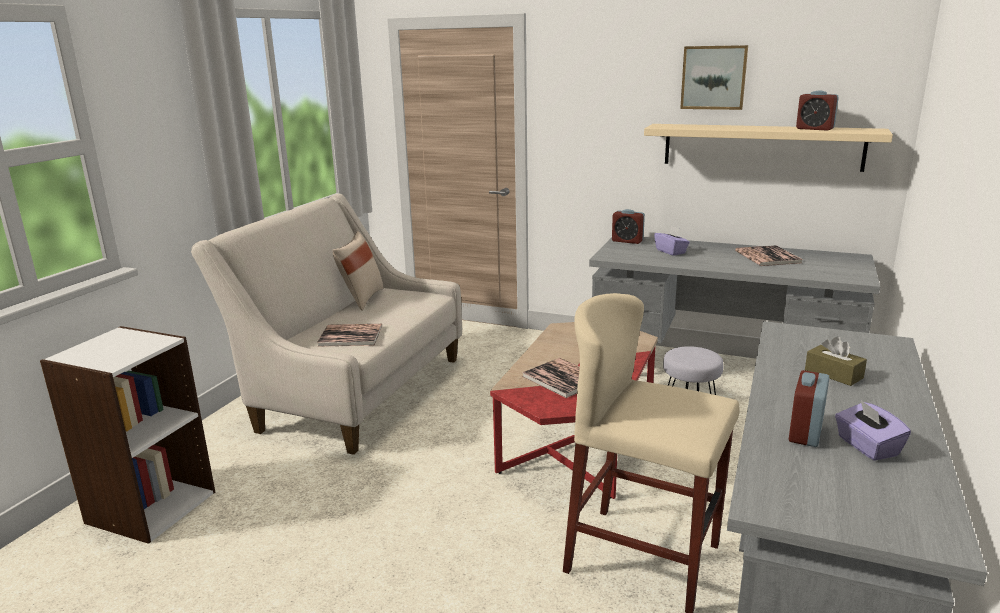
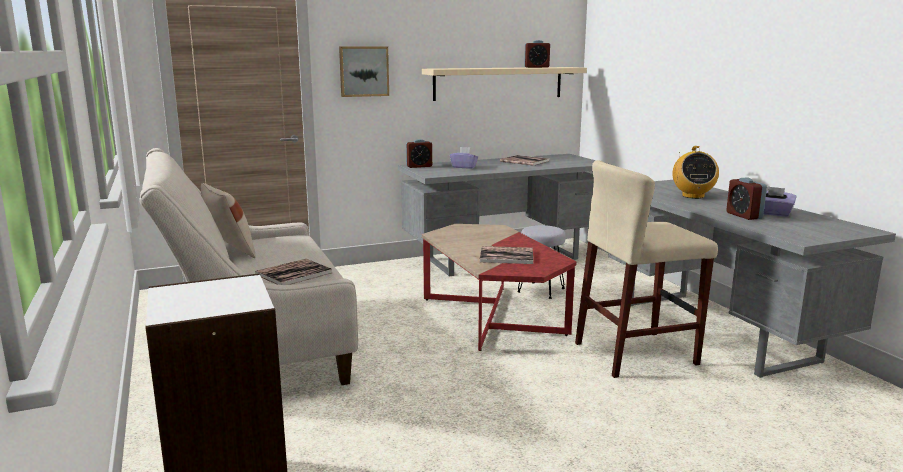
camera: 45 degrees left, 5 degrees down
(713, 77) = (463, 31): picture -> picture (363, 71)
(833, 374) = (692, 196): brown tissue box -> radio

